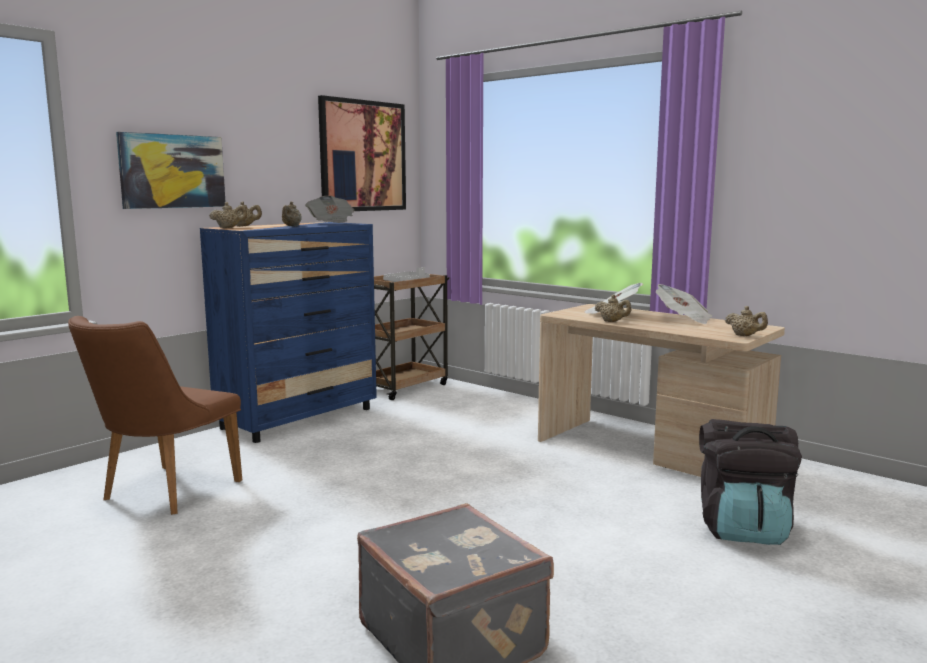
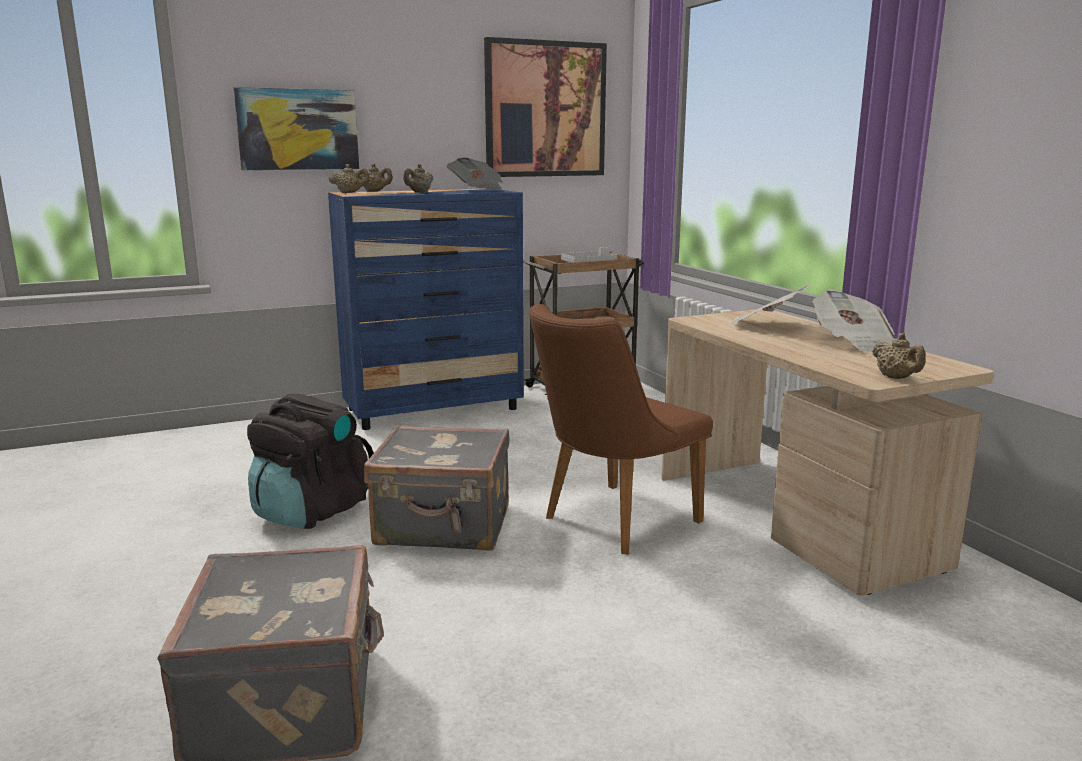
camera: 25 degrees right, 5 degrees up
(162, 493) = (225, 469): brown chair -> brown chair (610, 522)
(419, 501) = (444, 527): none -> grey suitcase
(612, 322) = (742, 337): beige teapot -> none
(743, 529) = (802, 659): black backpack -> black backpack (311, 511)

